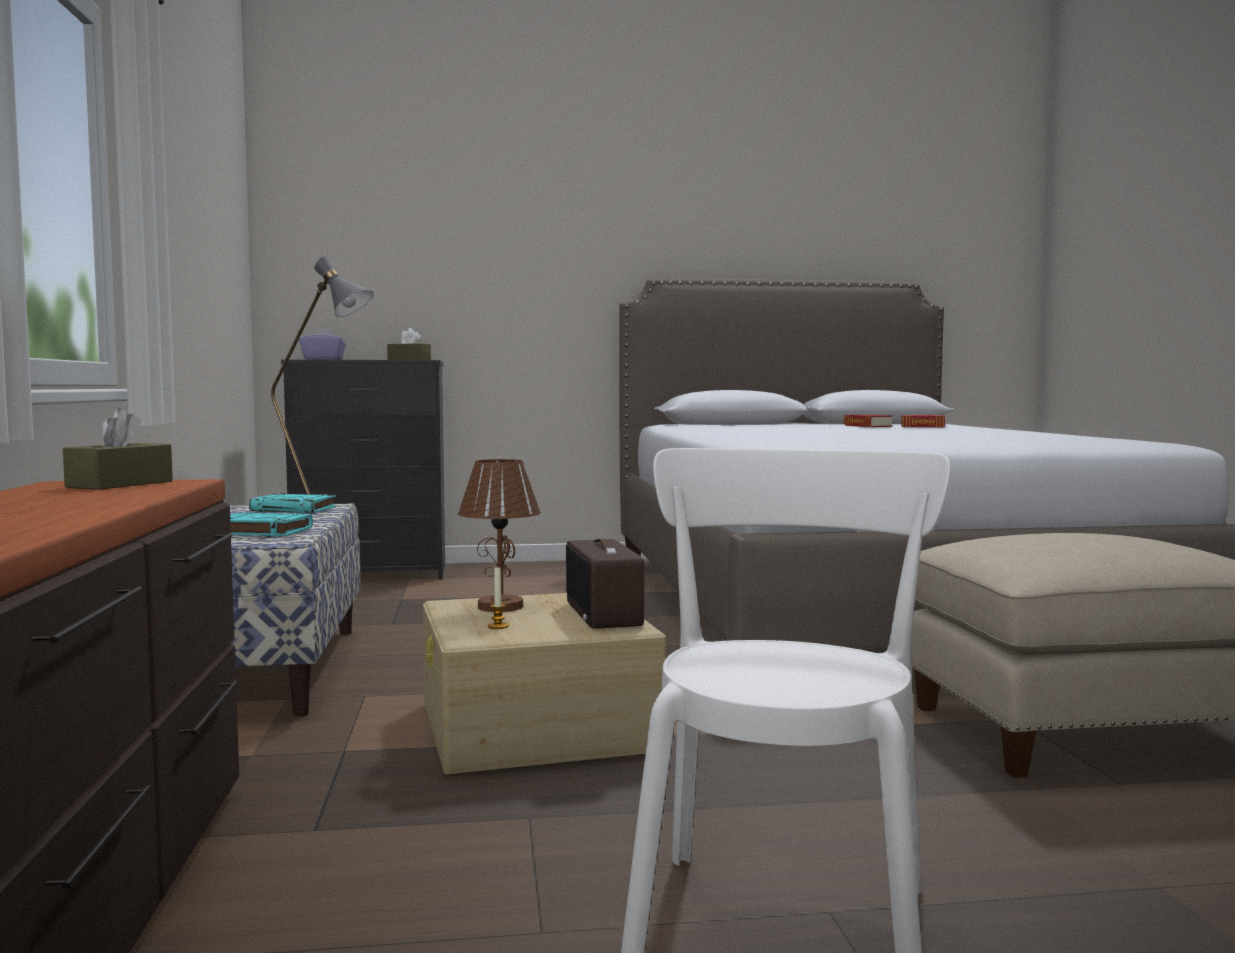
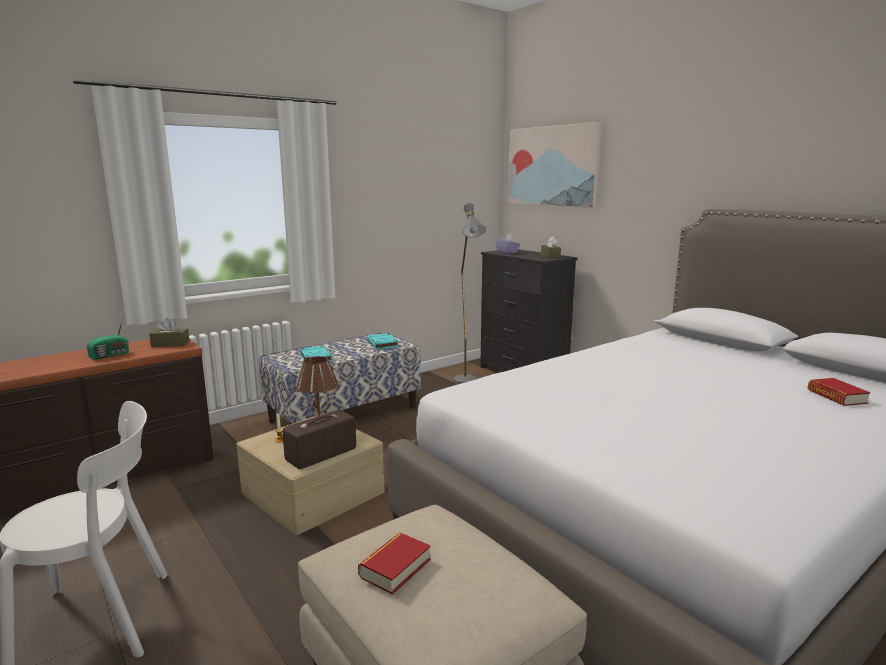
camera: 60 degrees right, 10 degrees up
(75, 501) = (111, 355): none -> radio
(371, 220) = (552, 166): none -> picture
(867, 426) = (790, 378): book -> book (395, 568)

